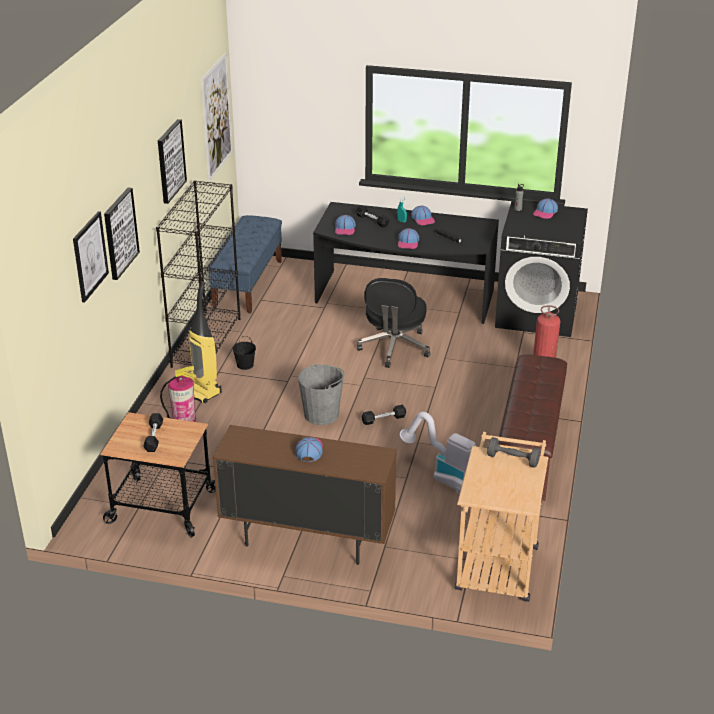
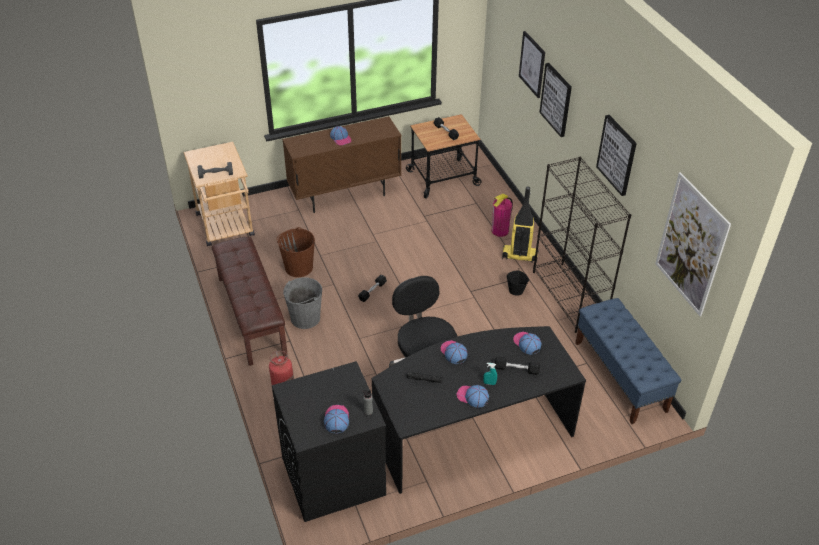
camera: 145 degrees right, 10 degrees up
(322, 414) = (418, 275): grey bucket -> grey bucket (305, 318)
(442, 475) = (298, 267): vacuum cleaner -> brown bucket

